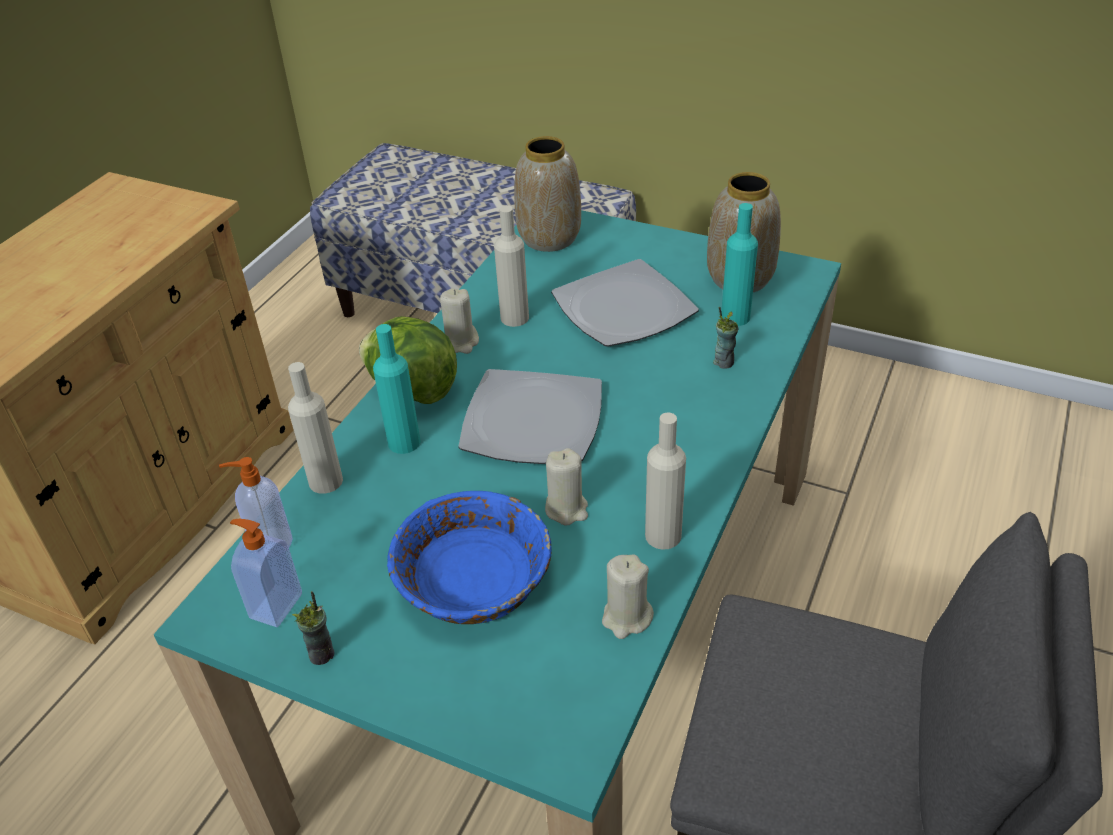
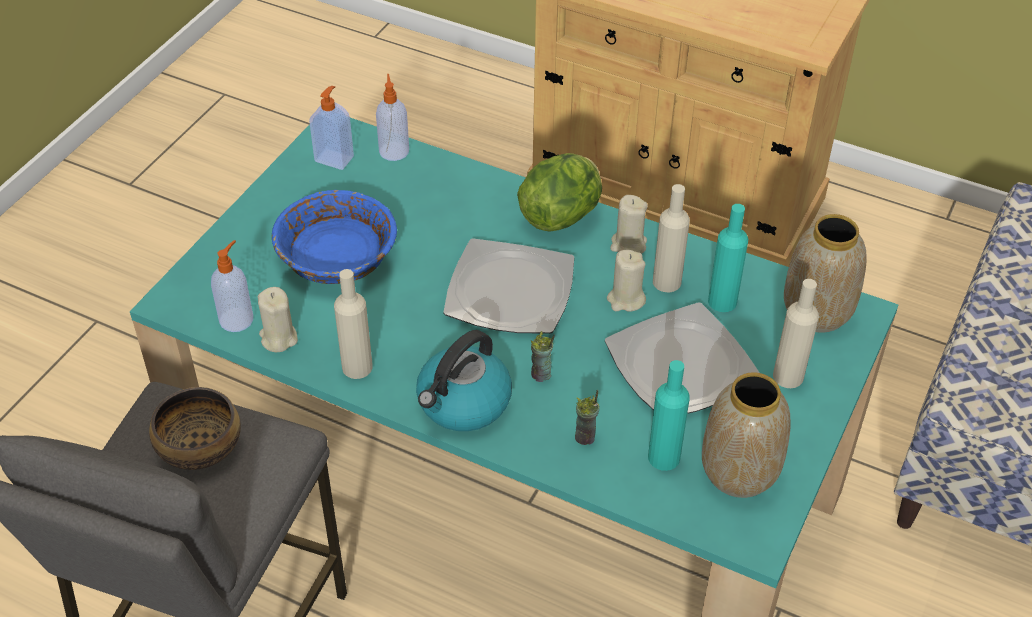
camera: 90 degrees right, 5 degrees up
(322, 654) = (287, 184): cup -> cup (541, 375)
(326, 481) = (454, 173): beige bottle -> beige bottle (788, 376)
(404, 442) = (493, 213): turquoise bottle -> turquoise bottle (722, 301)
(566, 509) = (398, 309): beige candle -> beige candle (625, 299)
(597, 669) = (237, 319): none -> soap dispenser
(700, 445) = (463, 403): none -> kettle
(786, 707) = (198, 446): none -> bowl

